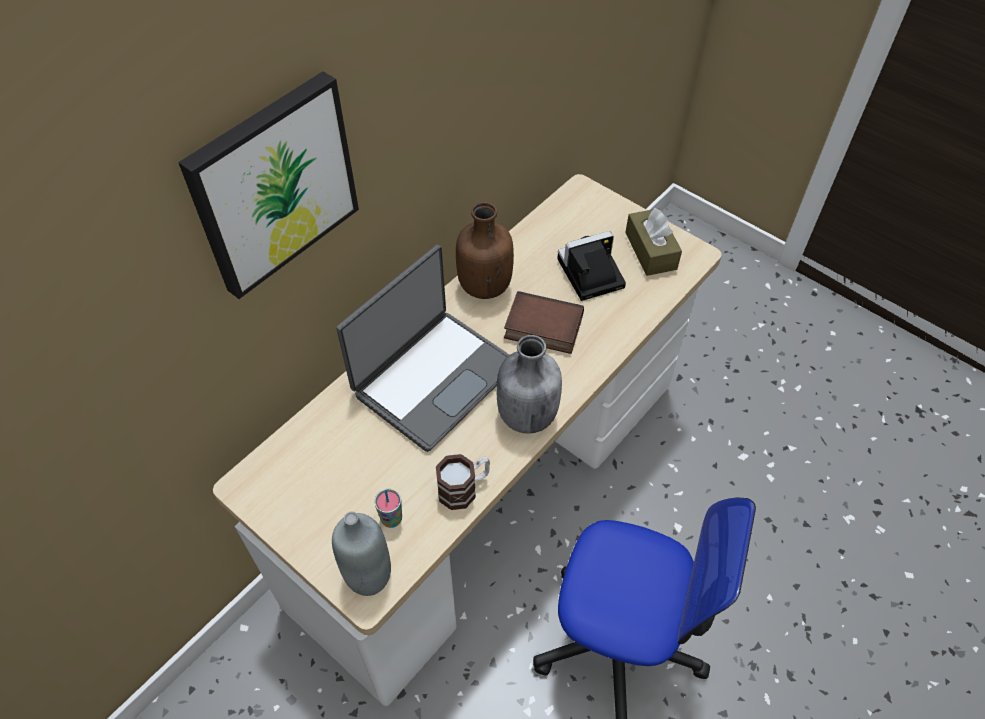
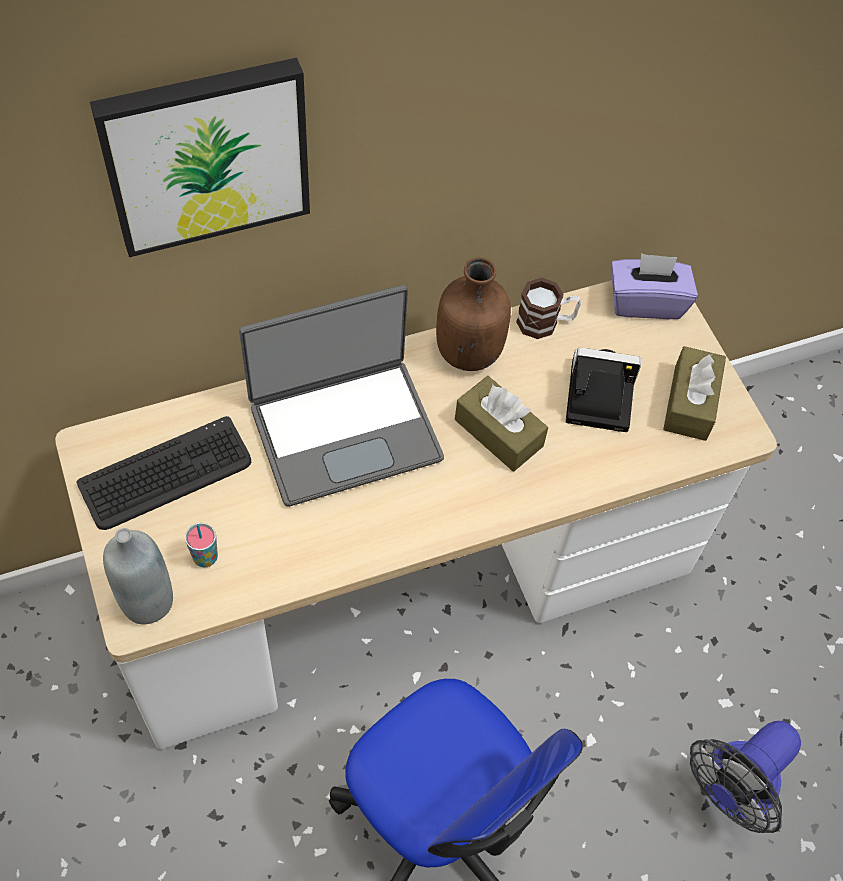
camera: 25 degrees right, 5 degrees up
(321, 475) = (166, 474): none -> keyboard
(464, 488) = (298, 565): mug -> mug (545, 322)
(526, 415) = (415, 521): grey bottle -> none
(541, 328) = (498, 433): book -> brown tissue box
(578, 202) = (645, 302): none -> purple tissue box
(783, 509) = (731, 790): none -> fan

